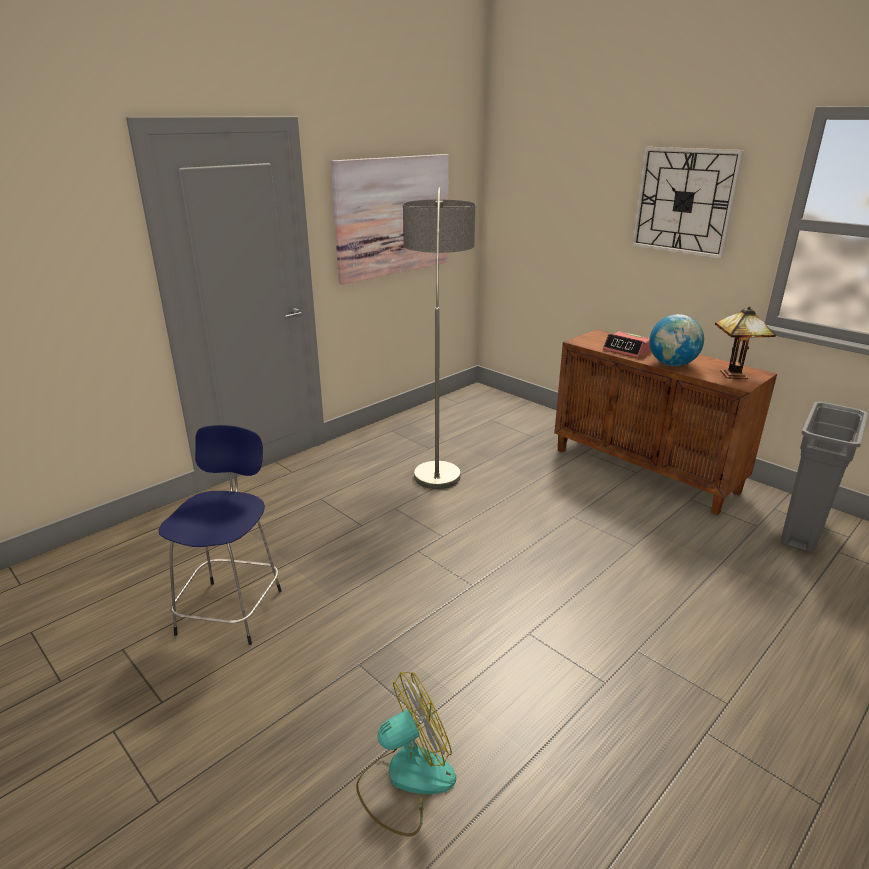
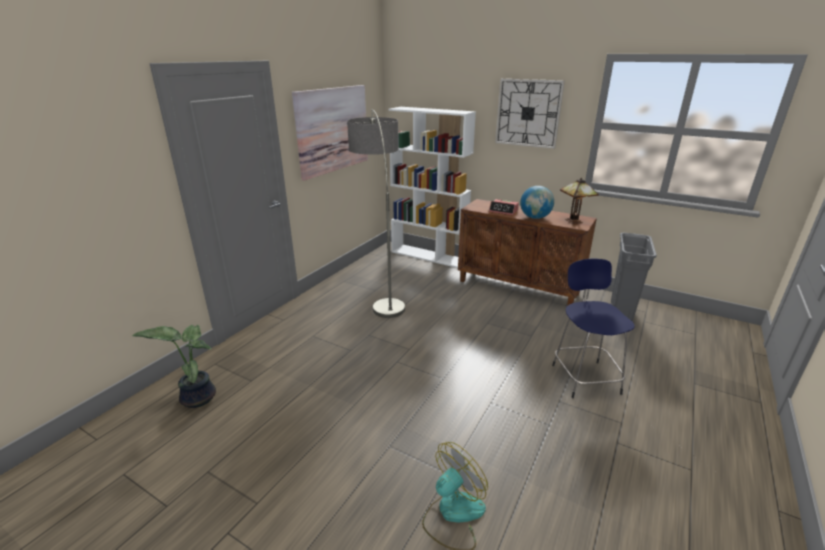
camera: 15 degrees left, 0 degrees up
(148, 554) = (197, 397): none -> potted plant
(232, 609) = (281, 425): blue stool -> blue stool (584, 377)
(526, 409) = (429, 256): none -> white bookcase

